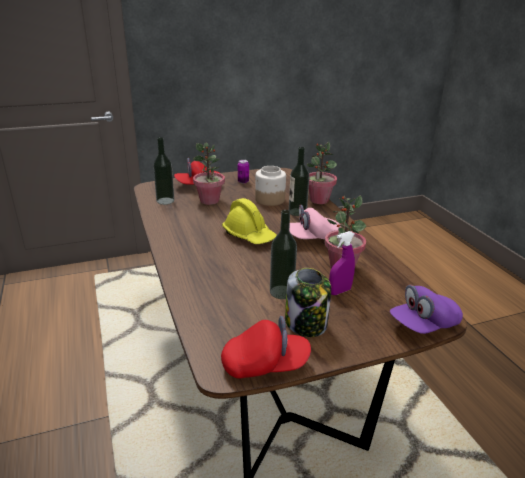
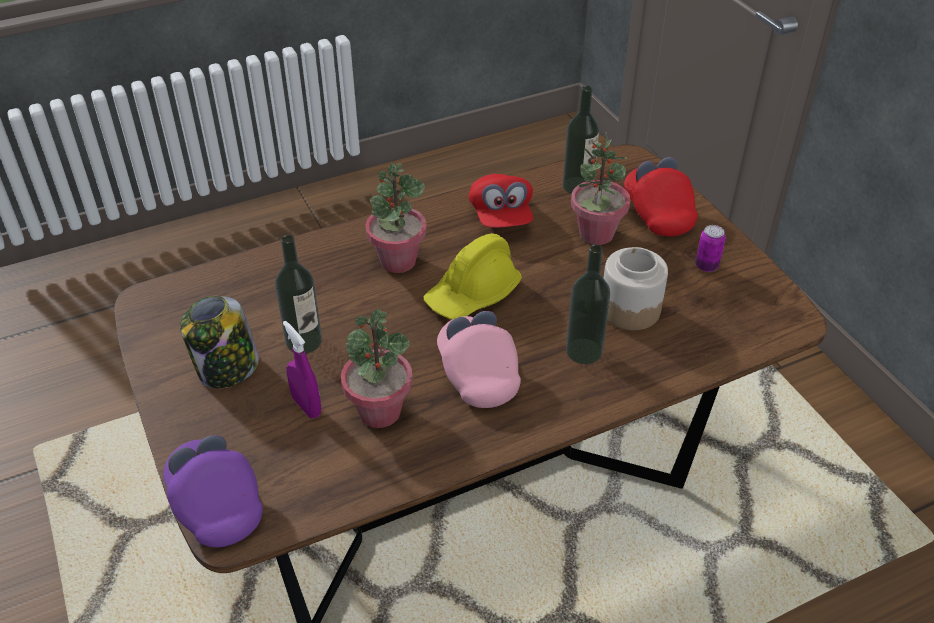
camera: 85 degrees right, 15 degrees up
(265, 365) = (151, 334): red cap -> red cap (501, 216)
(319, 200) = (654, 383): potted plant -> potted plant (398, 261)

